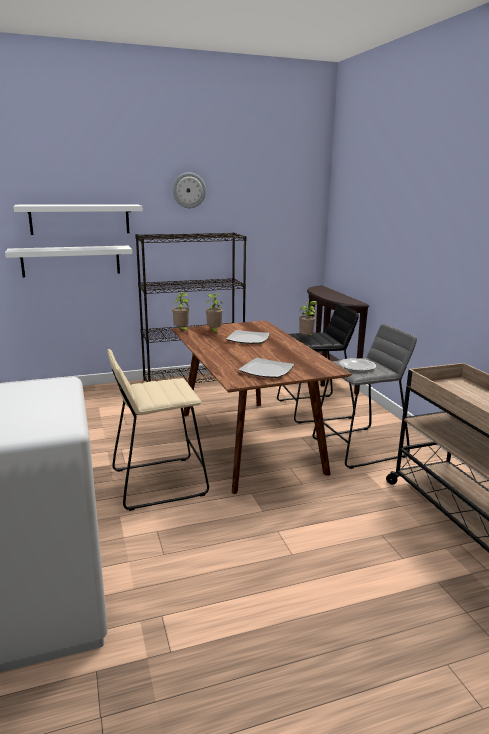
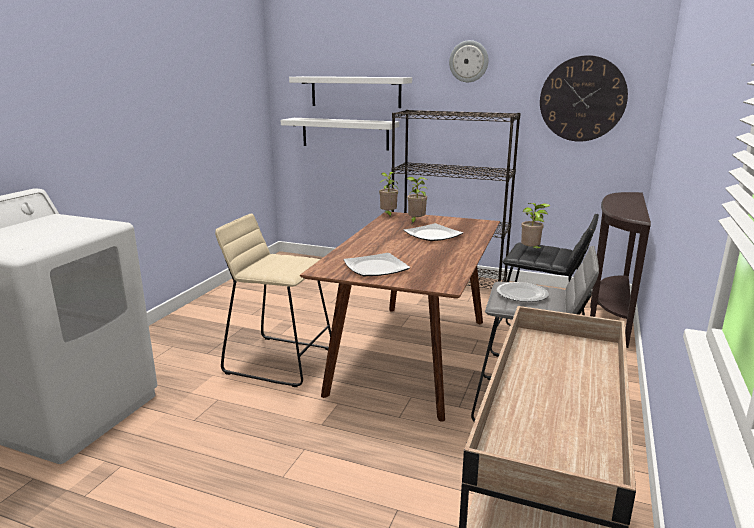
camera: 40 degrees right, 0 degrees up
(277, 219) = (582, 99): none -> wall clock

